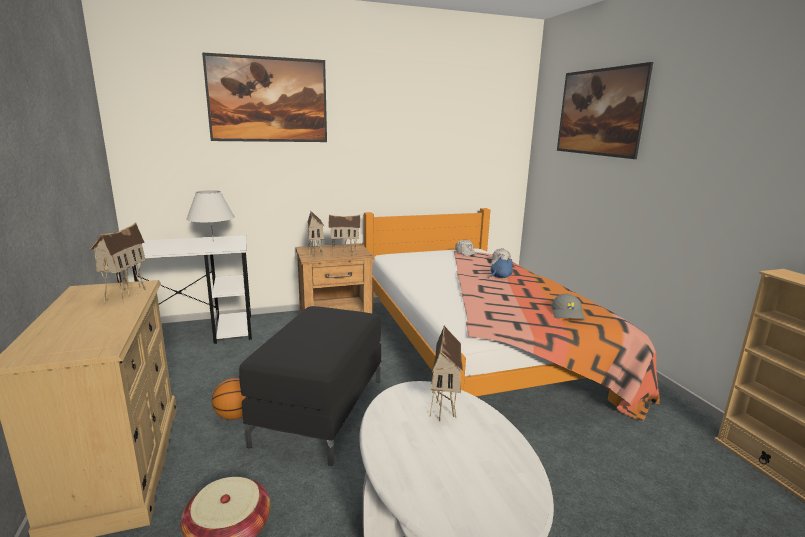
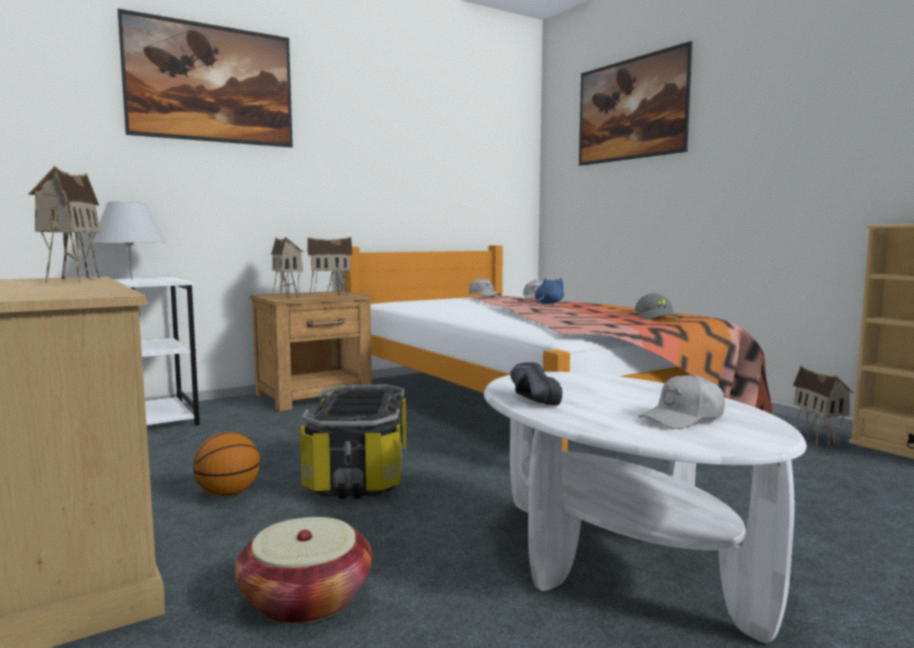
camera: 15 degrees left, 10 degrees down
(321, 409) = (357, 473): black ottoman -> storage box
(385, 427) = (527, 399): none -> black shoe
(444, 407) = (585, 383): toy house -> toy house (817, 440)
(472, 483) = (683, 418): none -> white cap

